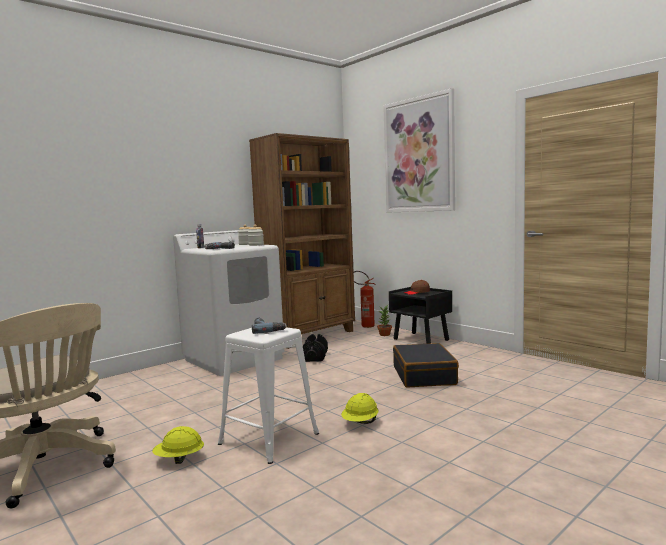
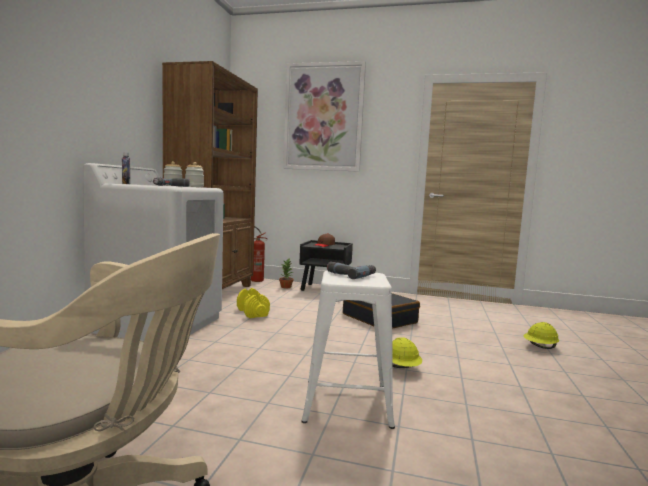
camera: 35 degrees left, 0 degrees up
(179, 459) = (287, 454): yellow hard hat -> yellow hard hat (540, 347)
(315, 357) = (253, 312): black dumbbell -> yellow dumbbell

